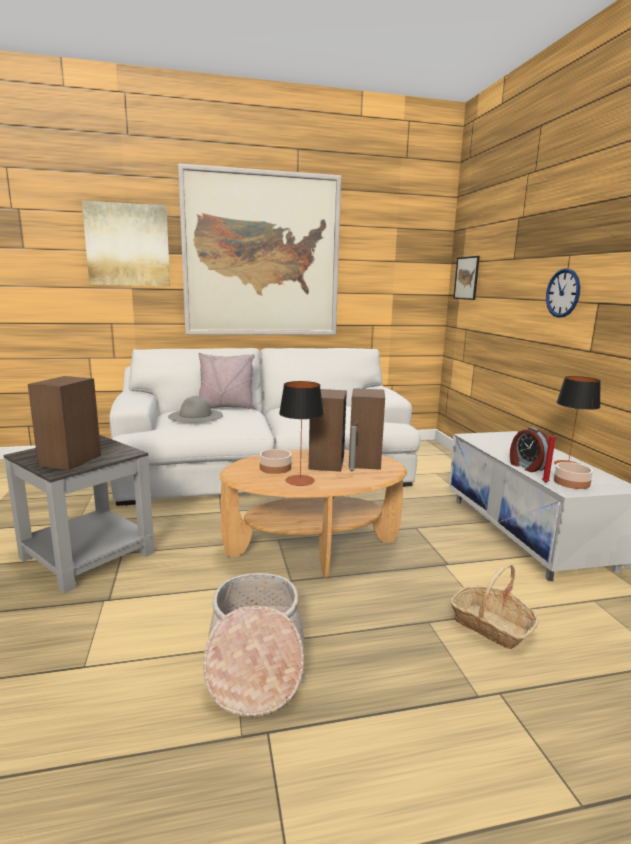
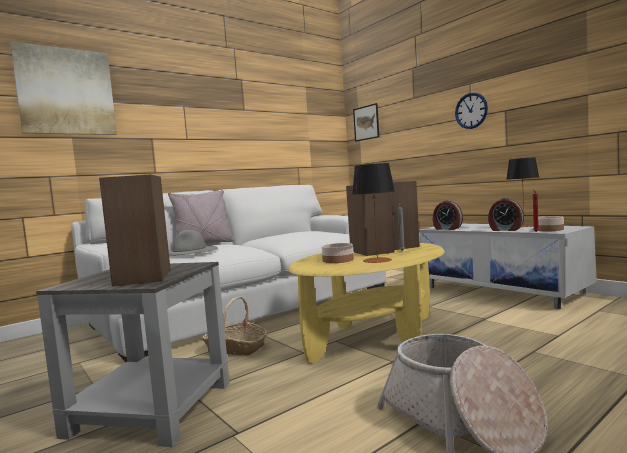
camera: 25 degrees left, 10 degrees down
(261, 256) = (202, 106): picture -> none
(313, 548) = (374, 337): brown coffee table -> yellow coffee table
(480, 443) = (447, 229): none -> alarm clock
(491, 625) = (572, 340): basket -> basket (236, 348)

